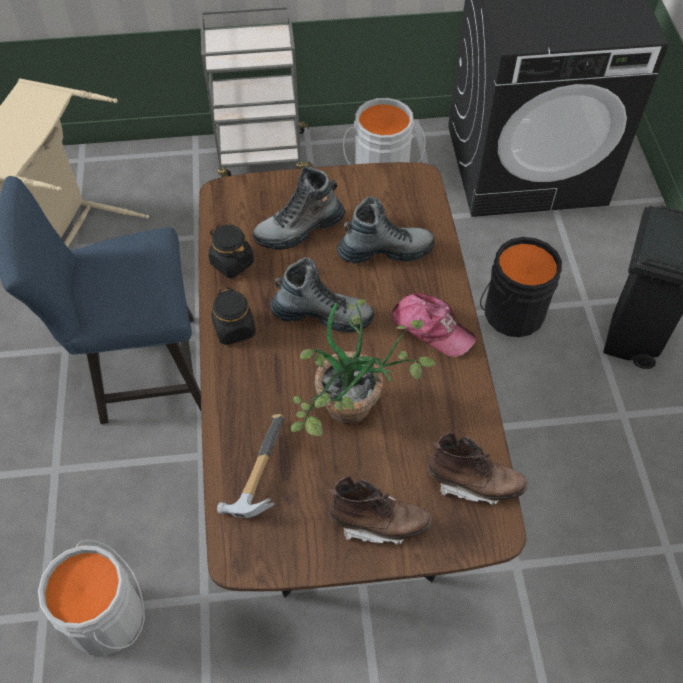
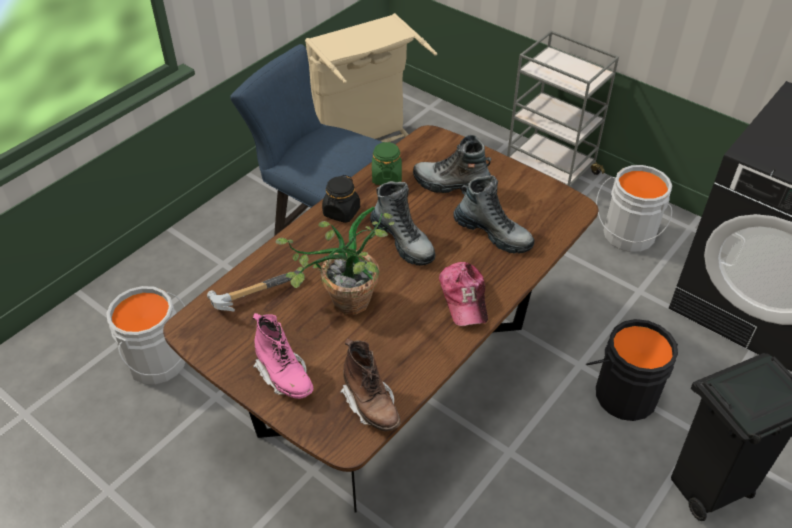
camera: 45 degrees right, 10 degrees down
(232, 263) = (386, 177): black jar -> green jar
(378, 522) = (284, 376): brown boot -> pink boot

